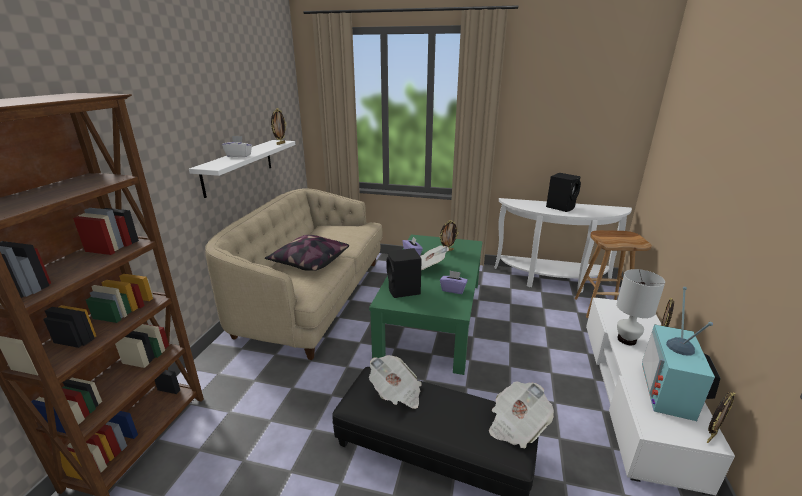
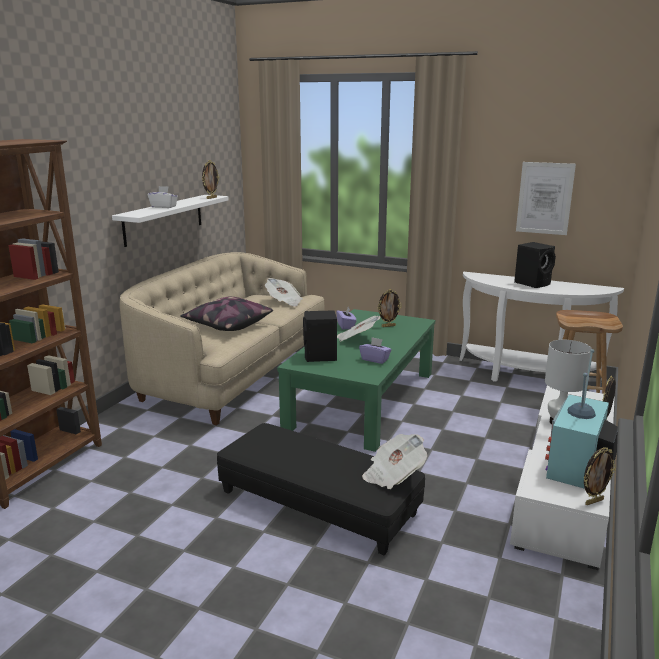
camera: 10 degrees right, 5 degrees down
(396, 393) = (283, 441): newspaper -> newspaper (284, 302)
(569, 136) = (544, 198): none -> picture

